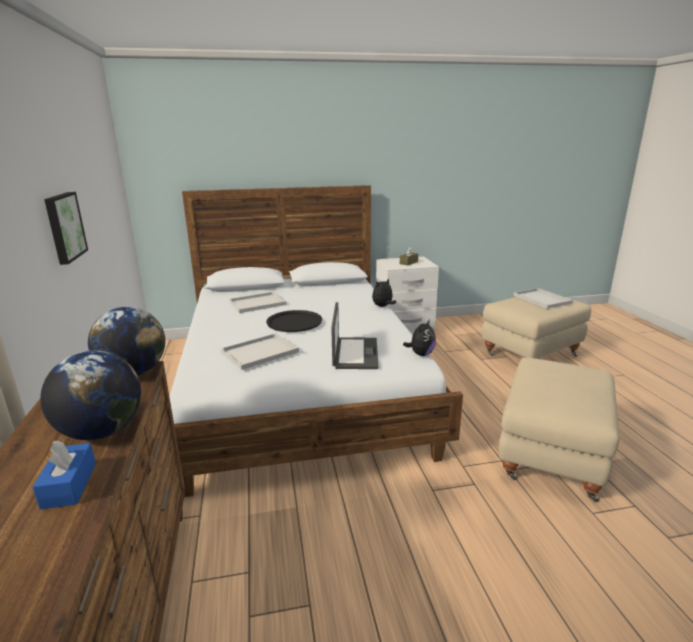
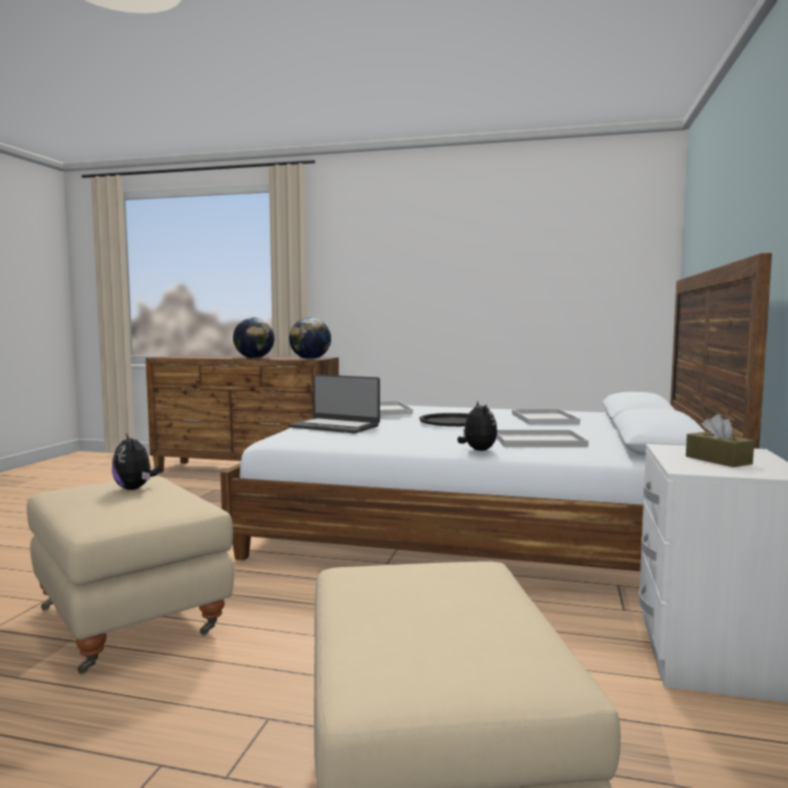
camera: 115 degrees right, 15 degrees down
(63, 227) = (452, 291): picture -> none
(69, 485) = (222, 357): blue tissue box -> none
(421, 354) = (292, 441): plush toy -> plush toy (135, 488)
(543, 299) = (446, 623): white tray -> white tray (537, 441)

